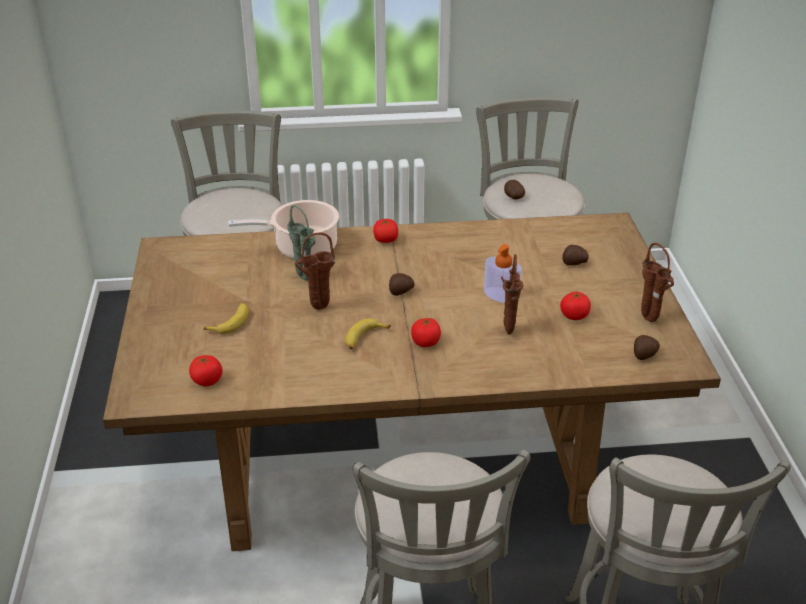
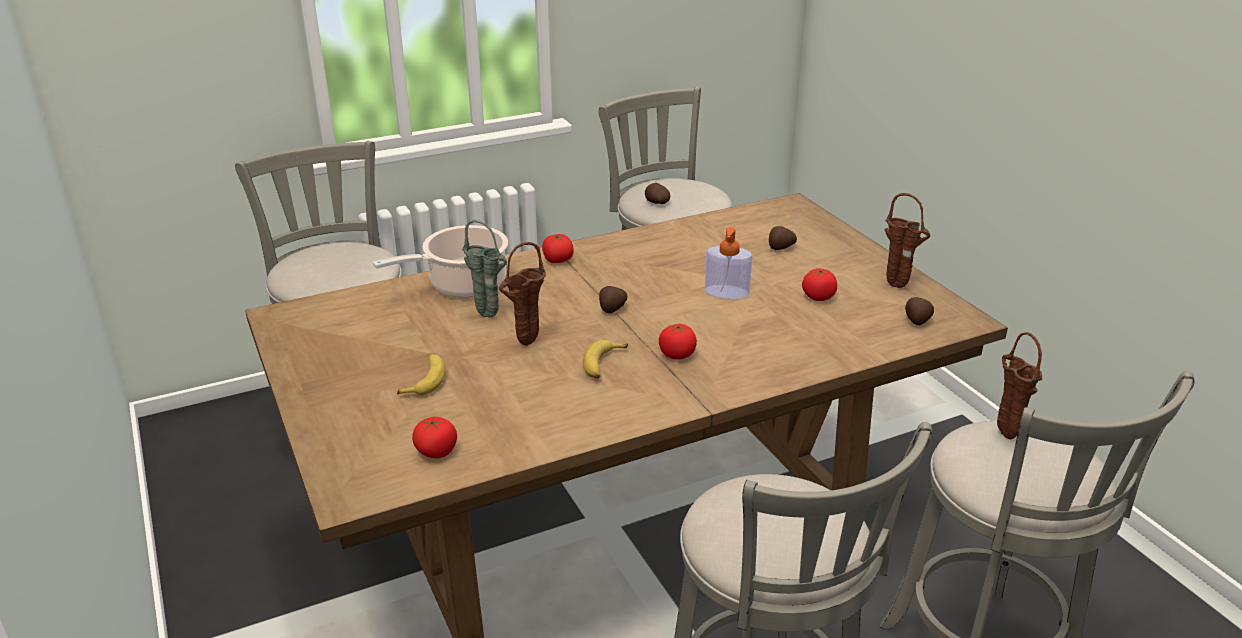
camera: 20 degrees left, 5 degrees down
(508, 330) = (759, 324): brown vase -> brown vase (1003, 434)

